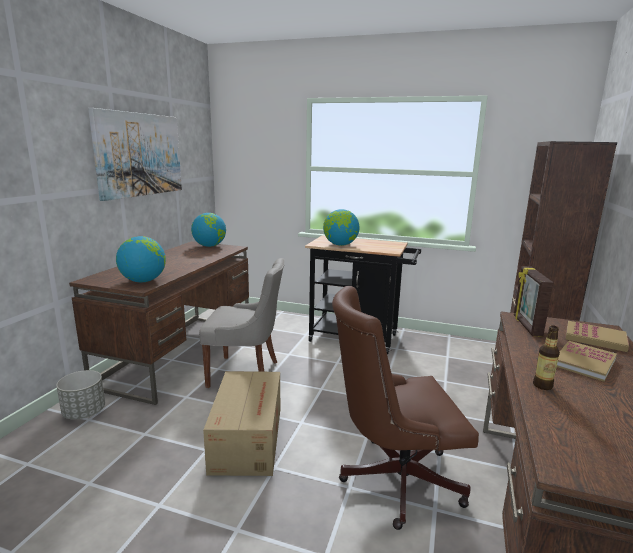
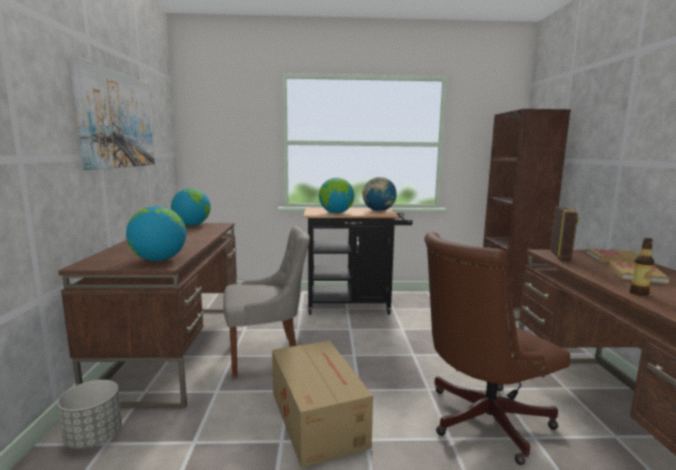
camera: 20 degrees left, 5 degrees down
(388, 245) = (378, 211): none -> globe
(526, 326) = (560, 256): picture frame -> picture frame turned 150 degrees counterclockwise

